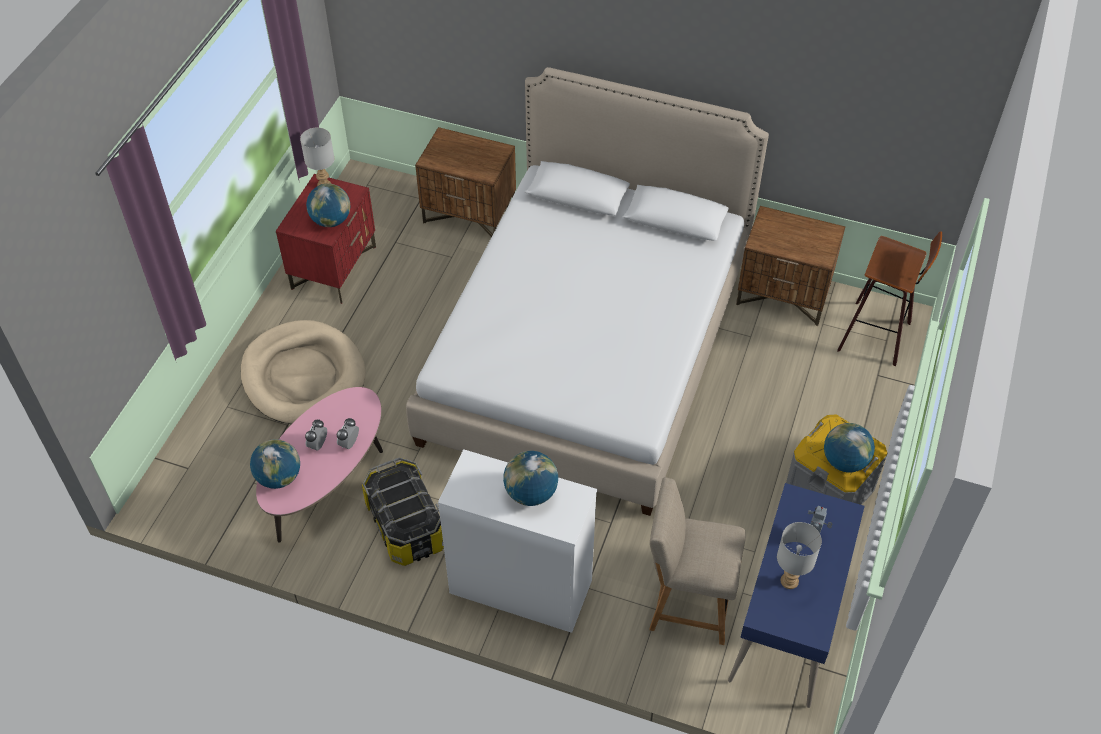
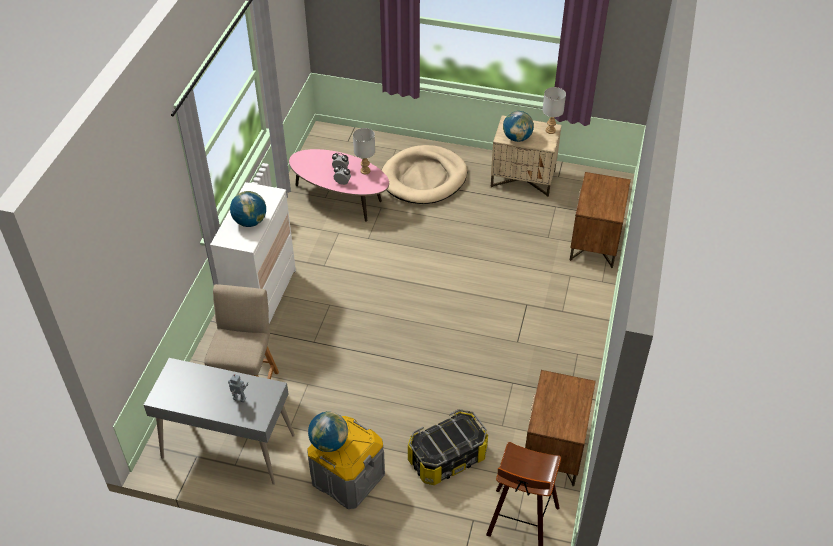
camera: 85 degrees right, 5 degrees down
(279, 477) = (315, 157): globe -> none
(334, 267) = (523, 179): red nightstand -> beige nightstand
(407, 525) = (309, 239): storage box -> storage box (447, 458)
(586, 350) = (469, 320): bed -> none
(788, 581) = (201, 383): grey table lamp -> grey table lamp (365, 170)
(788, 624) = (228, 447): blue desk -> grey desk

